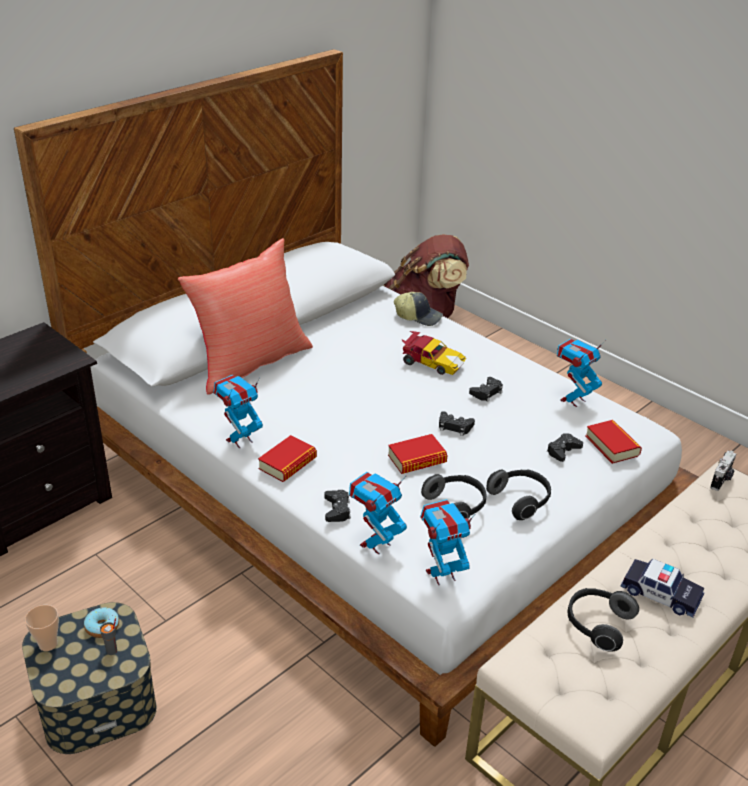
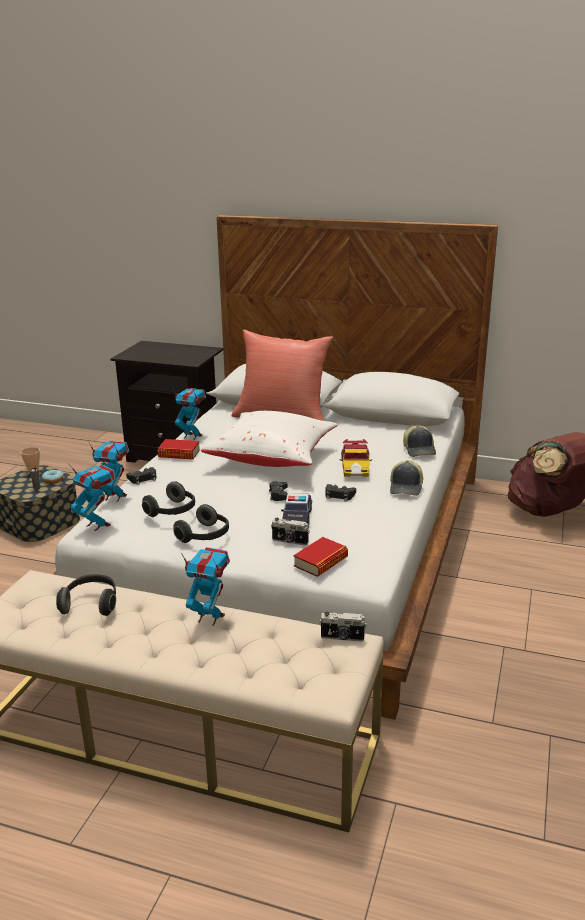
camera: 65 degrees right, 10 degrees down
(363, 402) = (273, 458): none -> white pillow
(417, 459) = (217, 487): book -> none
(494, 352) = (406, 487): none -> cap
(563, 451) = (290, 541): black game controller -> camera
(573, 400) = (374, 533): toy robot -> toy robot (210, 617)
(660, 594) = (145, 627): toy car -> toy car (297, 518)

